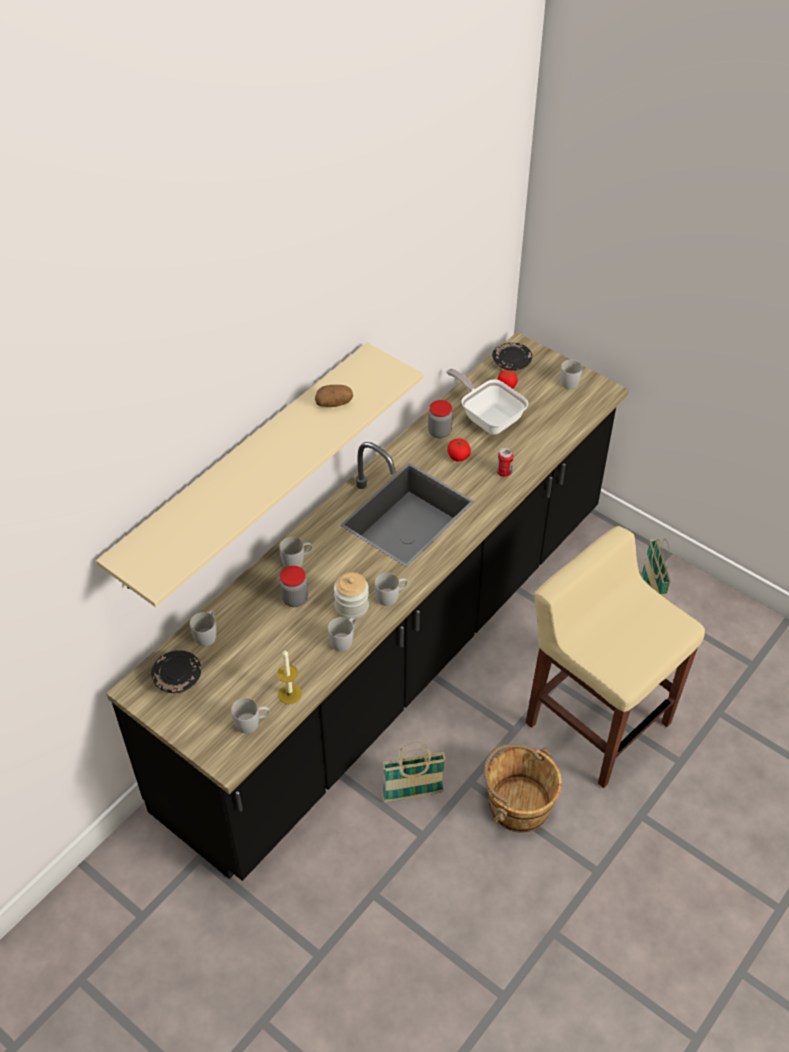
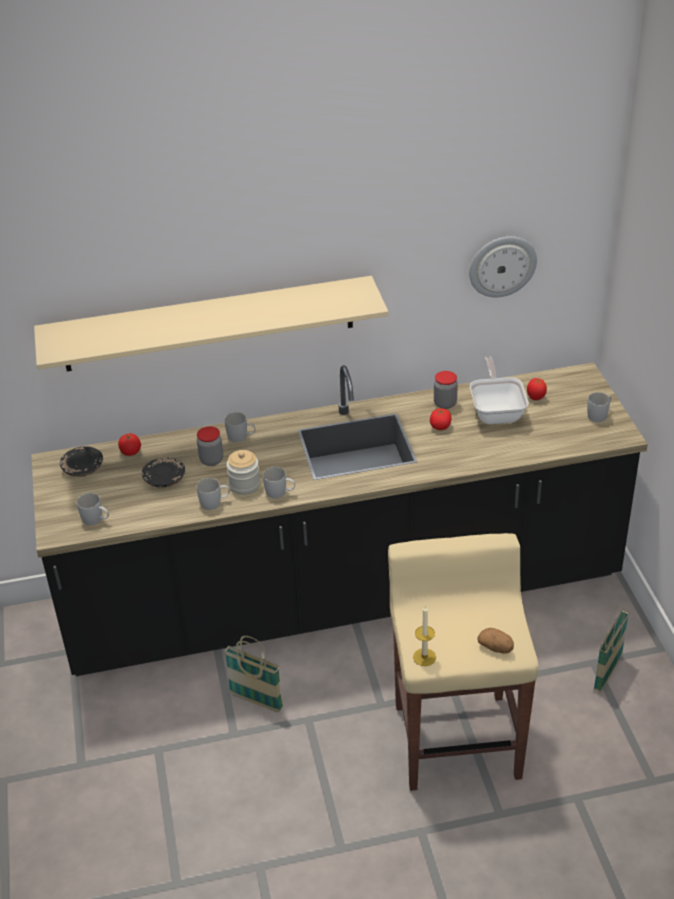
camera: 40 degrees right, 10 degrees down
(207, 634) = (130, 452): white mug -> tomato
(289, 694) = (140, 516): candle -> candle (424, 657)
(334, 403) = (298, 303): potato -> potato (496, 648)
(456, 279) = (502, 265): none -> wall clock
(504, 472) = (464, 453): can -> none
(511, 362) = (562, 381): black plate -> black plate (164, 478)
(518, 804) = (328, 758): brown bucket -> none

